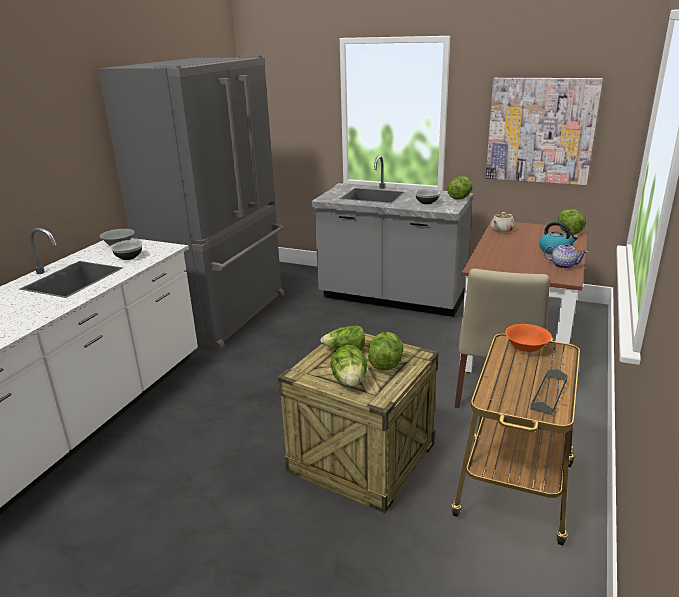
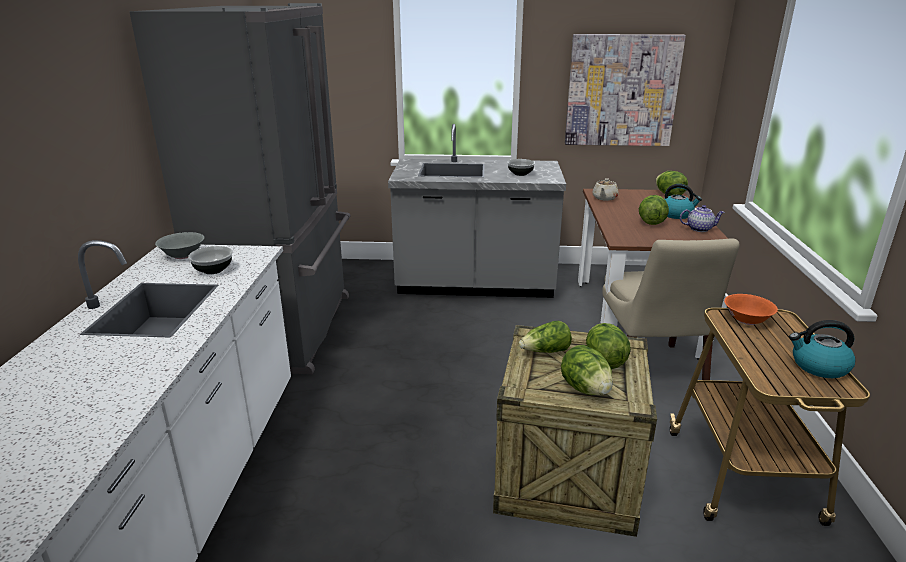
camera: 20 degrees left, 0 degrees up
(459, 198) = (549, 167): lettuce -> lettuce (651, 222)
(548, 394) = (818, 366): grey tray -> kettle

